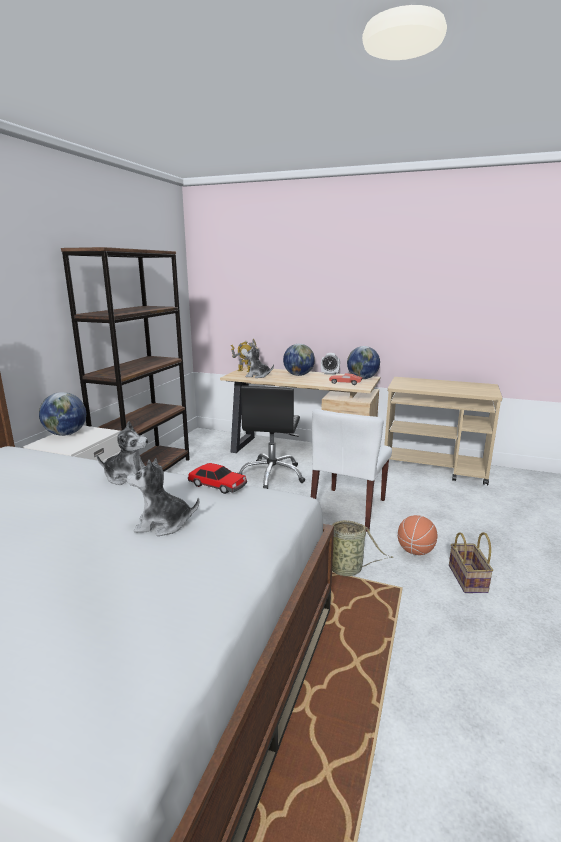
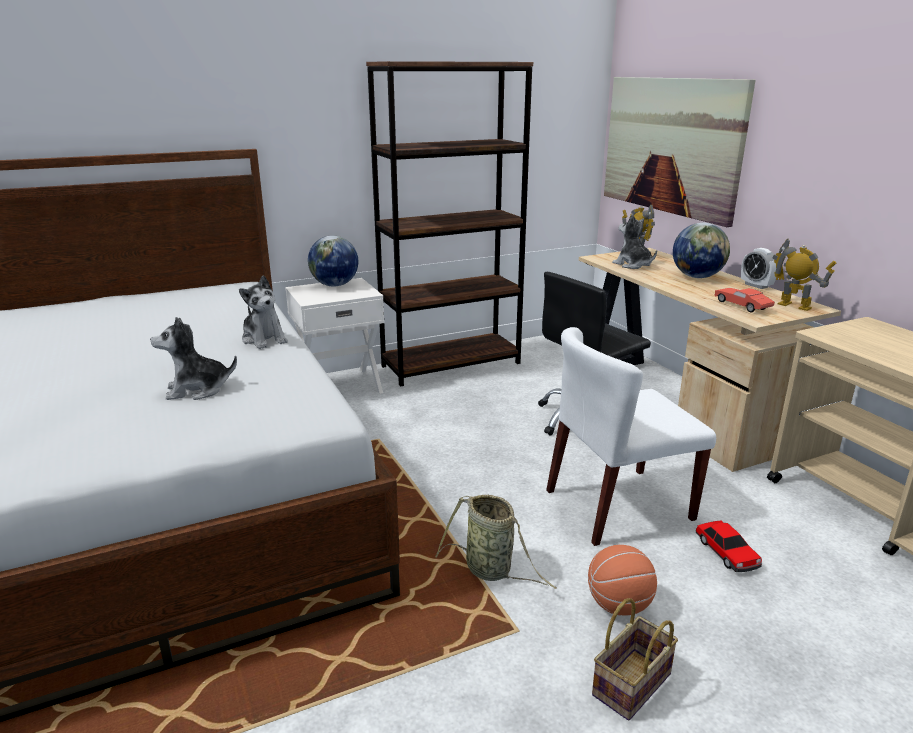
camera: 45 degrees right, 5 degrees up
(163, 524) = (197, 390): plush toy -> plush toy turned 60 degrees counterclockwise
(218, 485) = (306, 376): toy car -> toy car (727, 553)
(248, 303) = (671, 146): none -> picture
(362, 378) = (794, 306): globe -> toy robot

